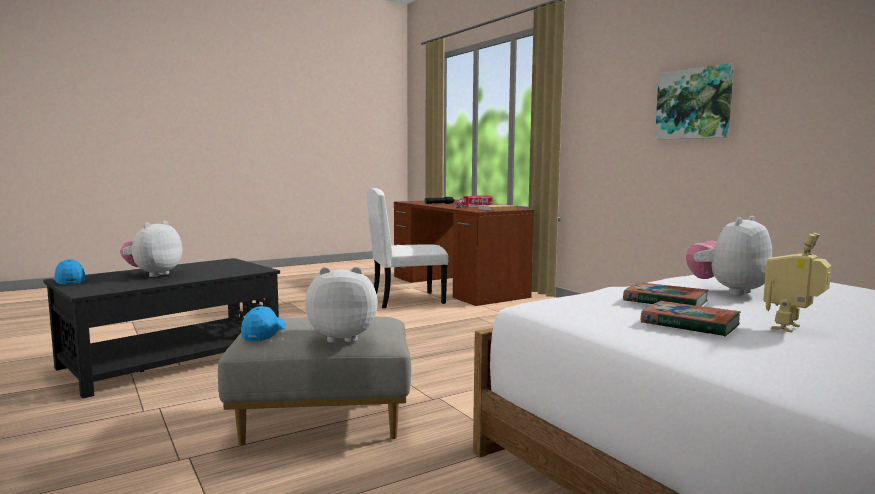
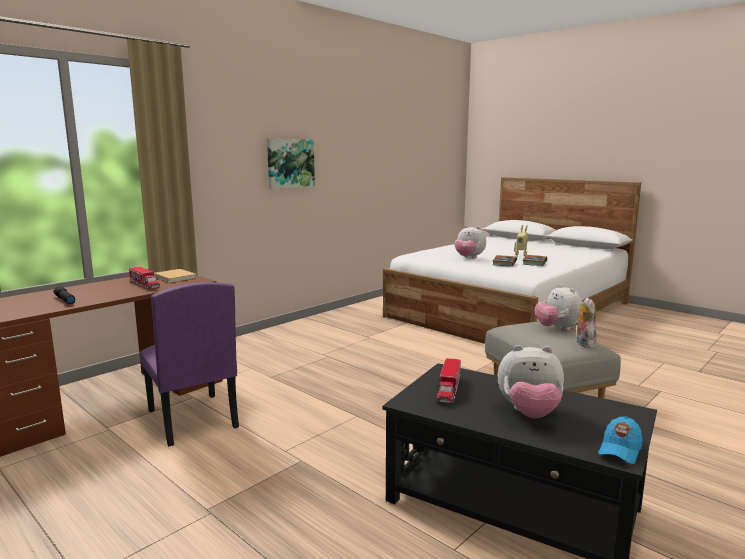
camera: 105 degrees left, 5 degrees up
(227, 267) = (448, 389): none -> toy truck
(263, 333) = (583, 343): blue cap -> plush toy
(407, 300) = (192, 419): white chair -> purple chair

